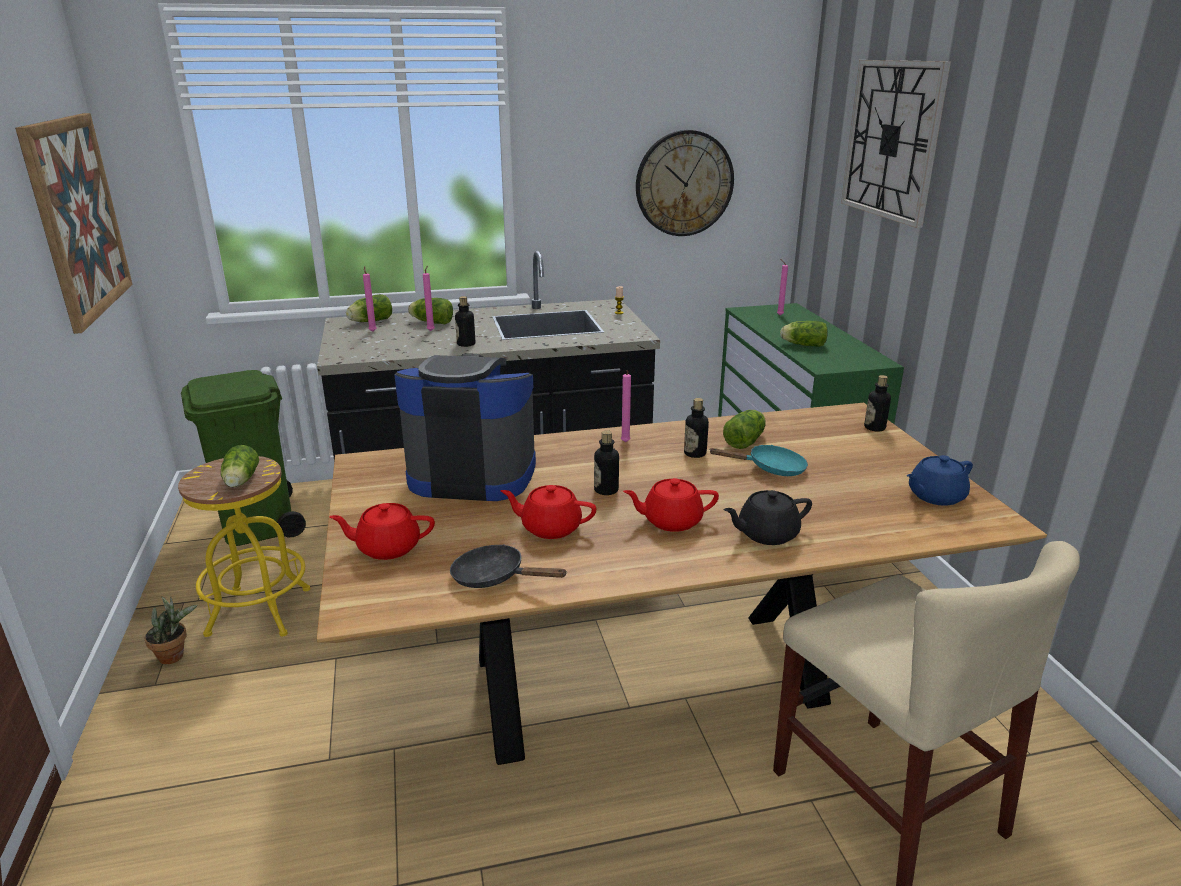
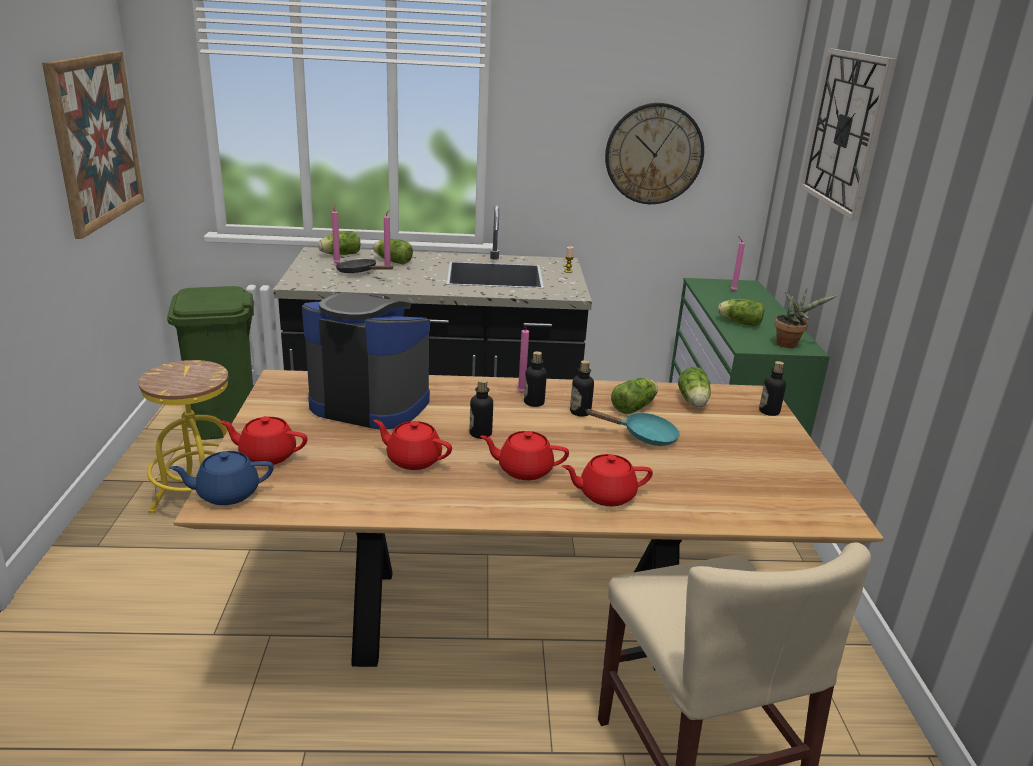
camera: 10 degrees right, 0 degrees up
(175, 656) = (121, 525): potted plant -> potted plant (789, 344)
(240, 481) = (190, 382): lettuce -> lettuce (693, 402)
(466, 344) = (412, 285): bottle -> bottle (534, 402)
(495, 577) = (343, 495): black frying pan -> black frying pan (360, 272)
(766, 534) = (605, 495): black teapot -> red teapot
(935, 496) = (790, 485): blue teapot -> blue teapot (226, 494)

